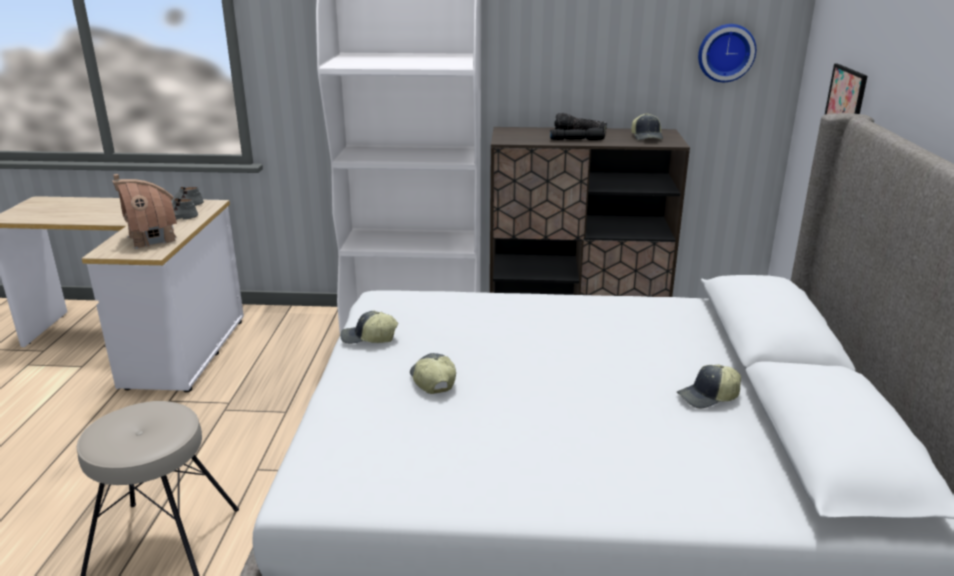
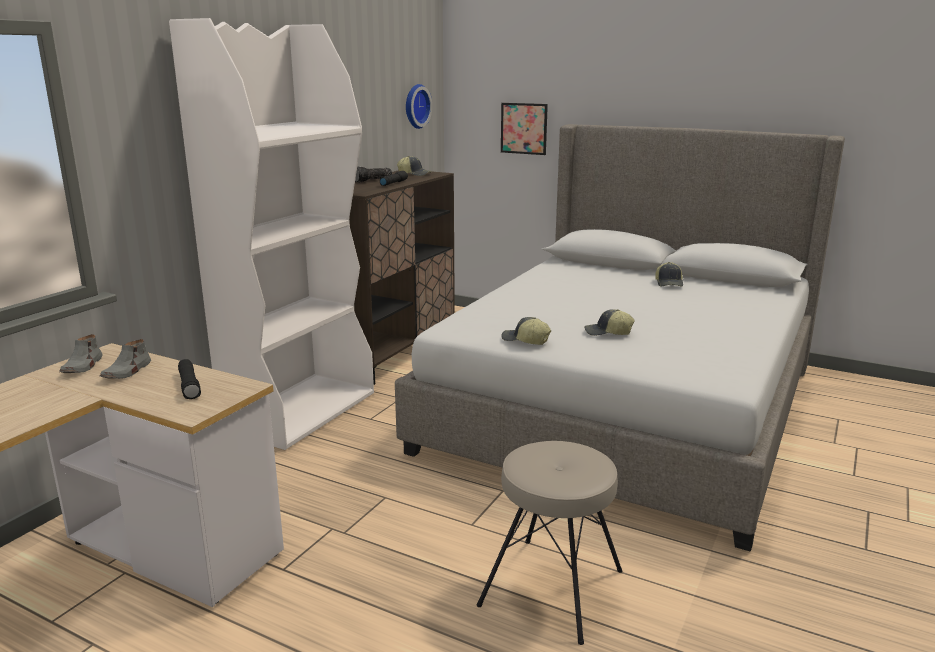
camera: 65 degrees left, 5 degrees down
(152, 239) = (190, 386): toy house -> black flashlight
(368, 338) = (525, 341): cap -> cap turned 90 degrees clockwise

